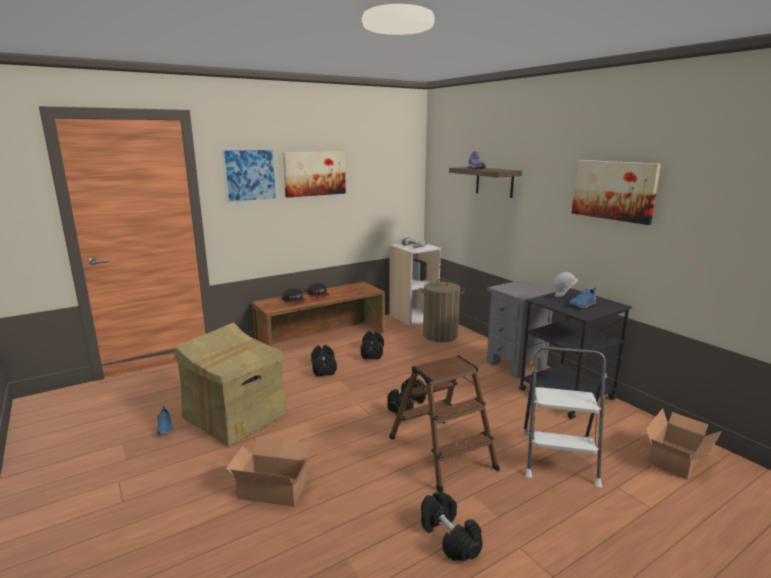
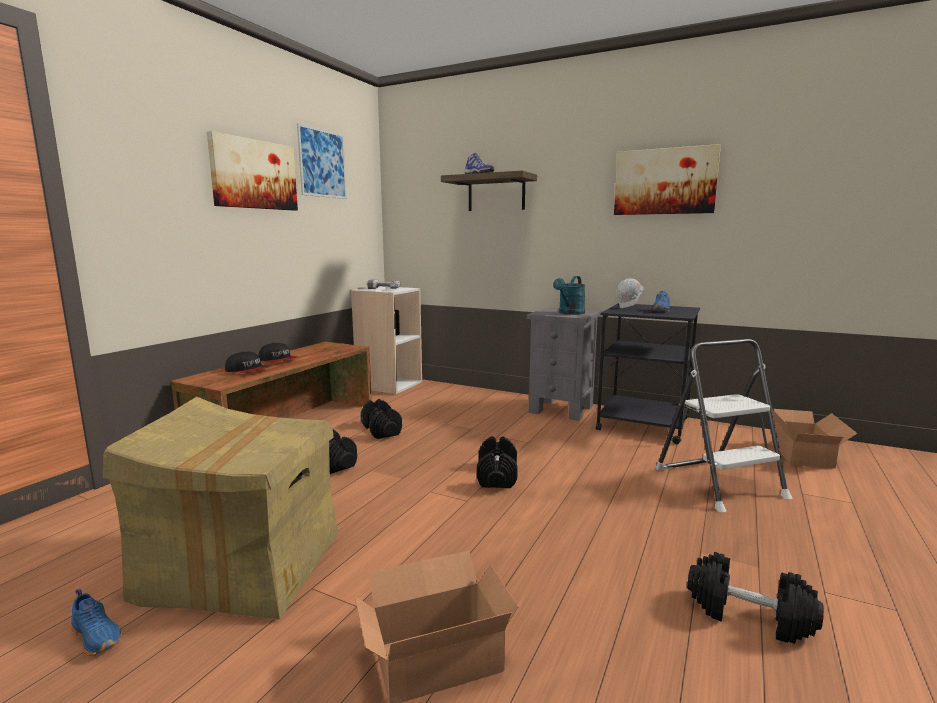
camera: 30 degrees left, 5 degrees down
(250, 175) = (156, 160): picture -> picture (322, 163)
(440, 335) = (445, 397): laundry basket -> none
(441, 452) = (605, 516): brown step ladder -> none
(523, 291) = (569, 313): none -> turquoise watering can

